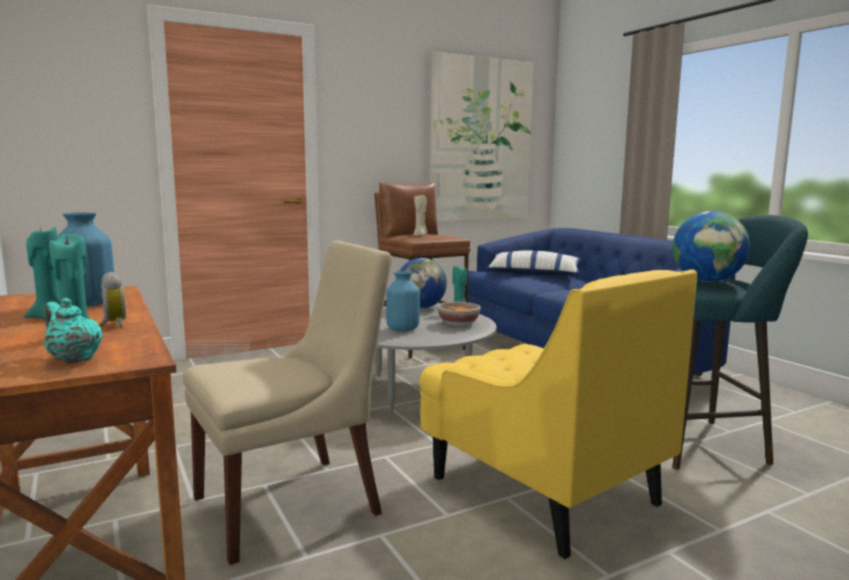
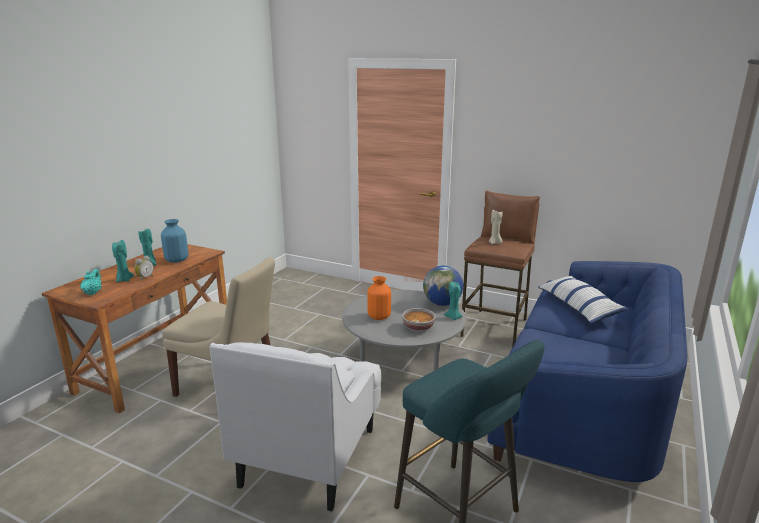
camera: 55 degrees right, 10 degrees up
(403, 329) = (379, 317): blue vase -> orange vase
(480, 140) = (617, 157): picture -> none
(541, 489) = (310, 455): yellow armchair -> white armchair
(707, 281) = (455, 382): globe -> none

